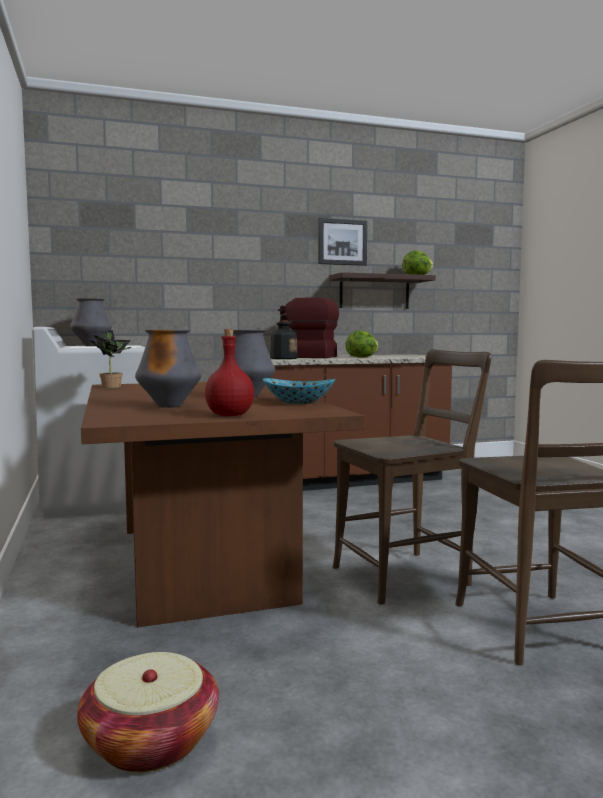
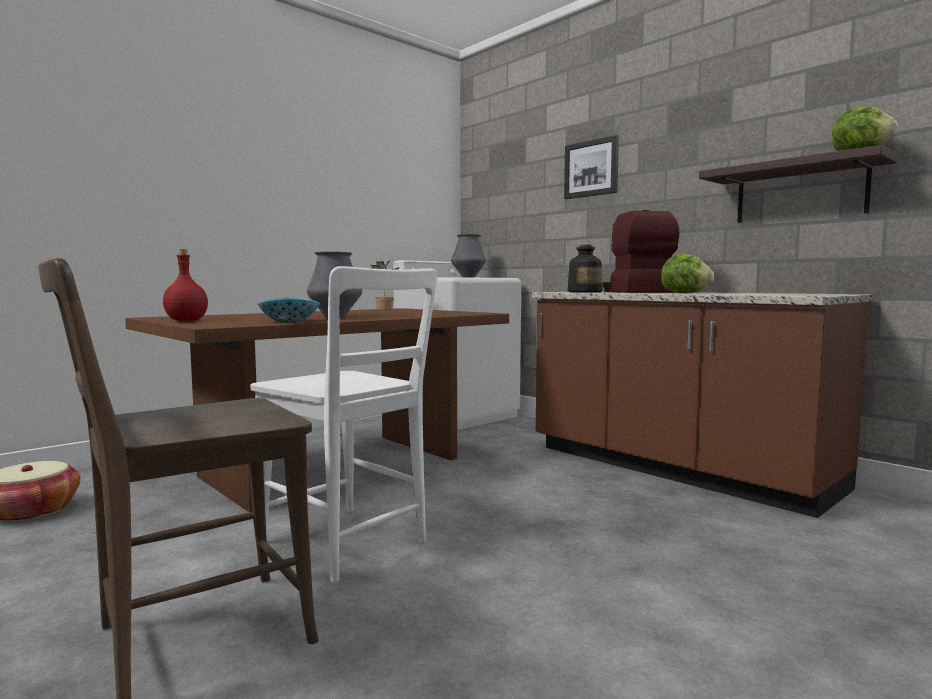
camera: 65 degrees right, 0 degrees up
(169, 406) = (247, 316): vase -> none
(342, 242) = (746, 124): picture -> picture (591, 168)
(407, 575) = (348, 544): brown chair -> white chair

